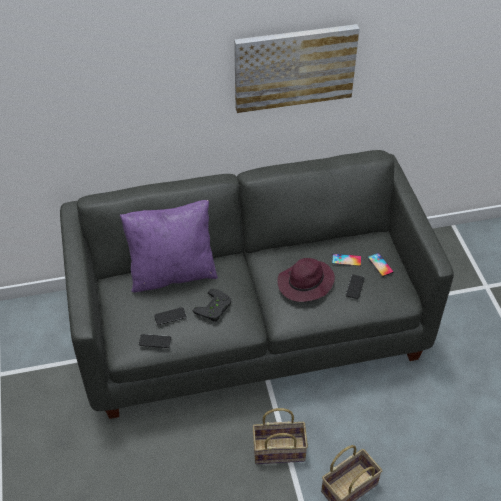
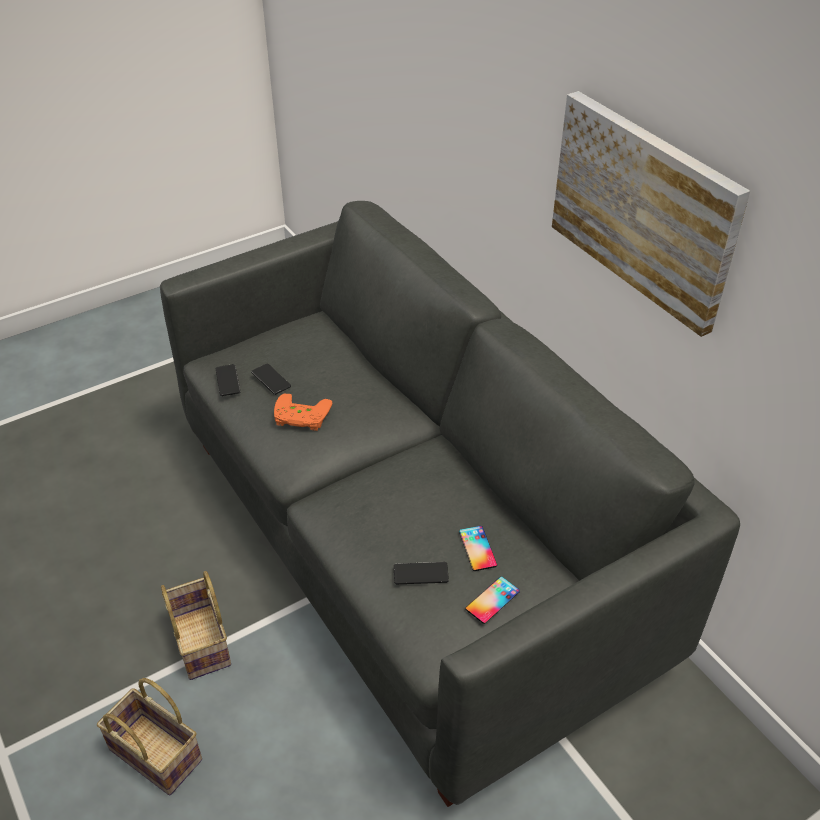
camera: 70 degrees right, 5 degrees down
(172, 273) = (352, 362): purple pillow -> none
(215, 308) = (300, 417): black game controller -> orange game controller
(305, 284) = (397, 507): purple hat -> none

